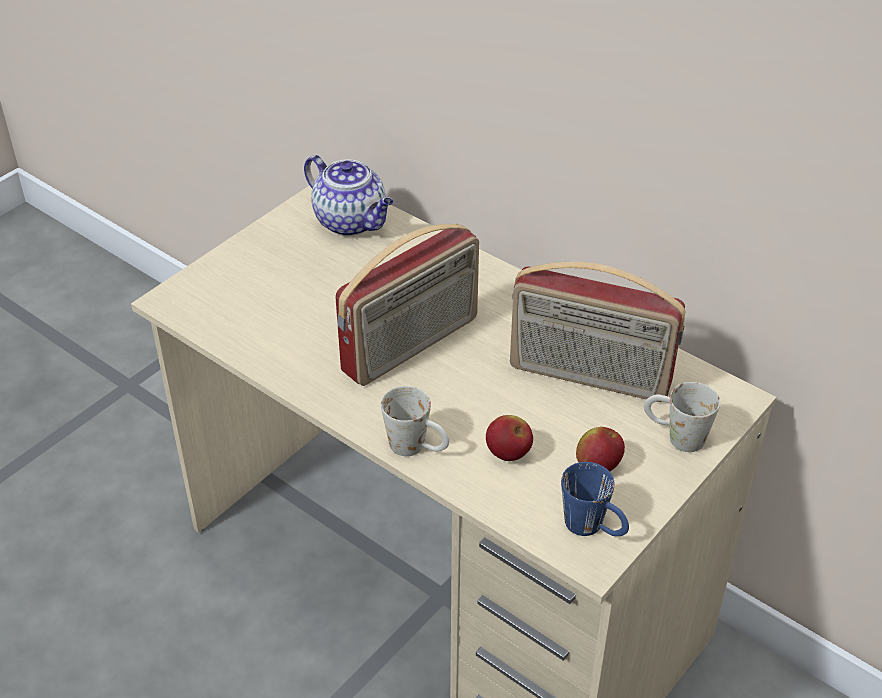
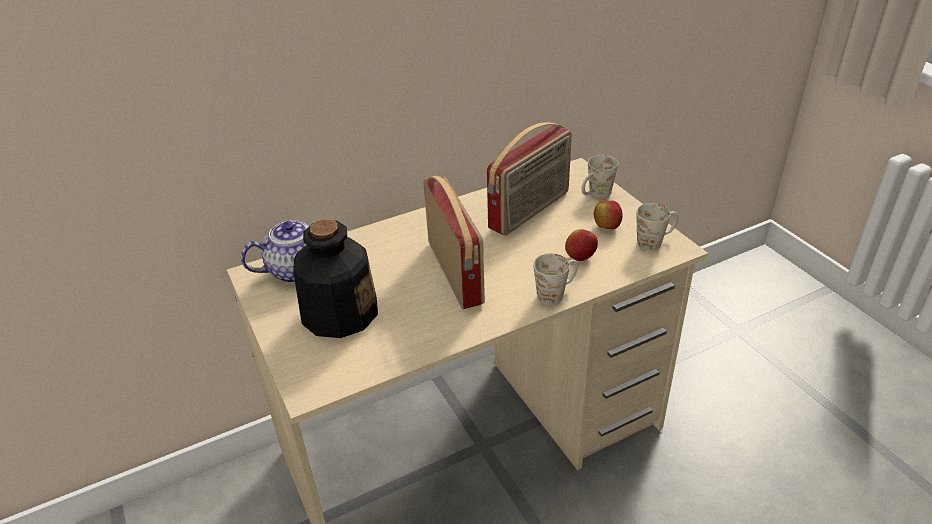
camera: 65 degrees left, 5 degrees down
(293, 278) = (339, 313): none -> bottle
(594, 528) = (655, 241): blue mug -> white mug

